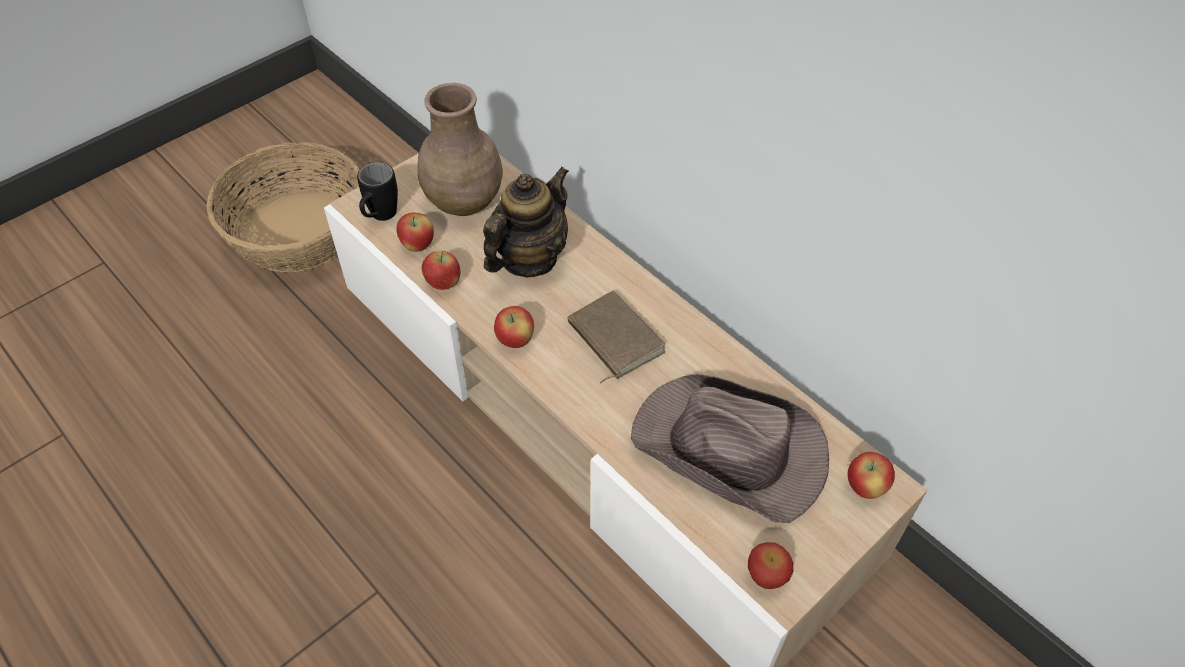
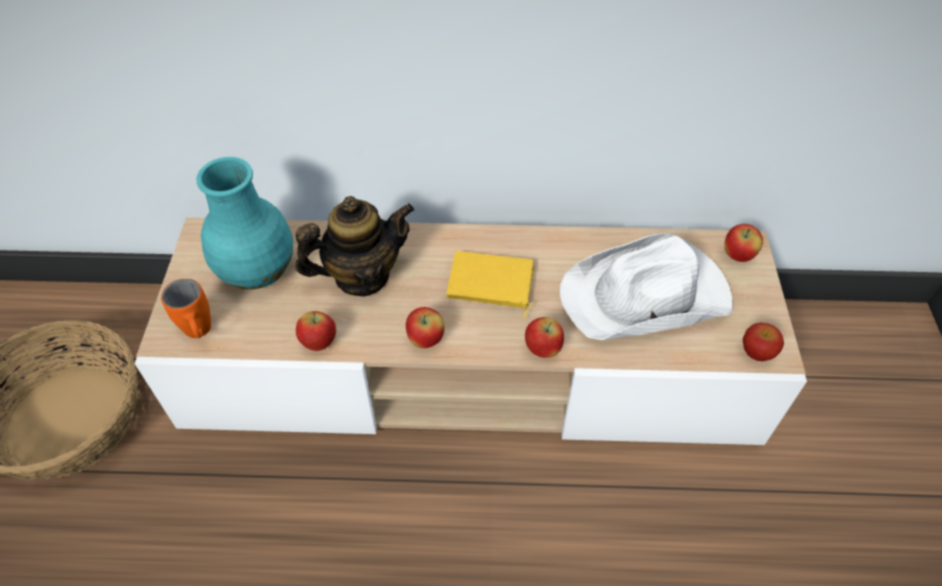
camera: 45 degrees left, 0 degrees up
(380, 218) = (200, 334): black mug -> orange mug
(417, 245) = (261, 331): apple -> apple (542, 349)
(465, 201) = (259, 271): brown vase -> turquoise vase
(528, 258) = (362, 276): teapot -> teapot turned 75 degrees clockwise
(612, 339) = (490, 285): brown book -> yellow book
(730, 451) = (647, 296): brown hat -> white hat

